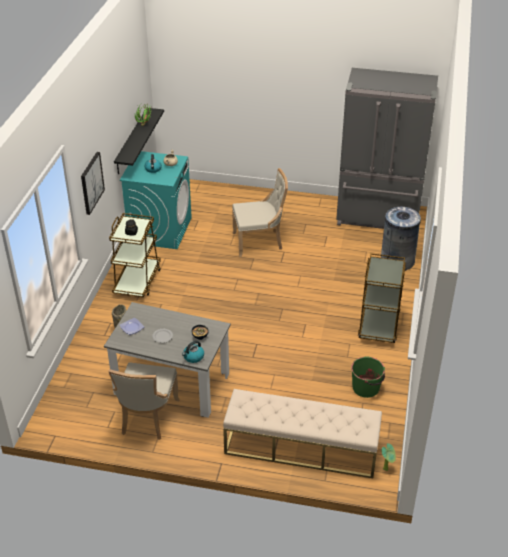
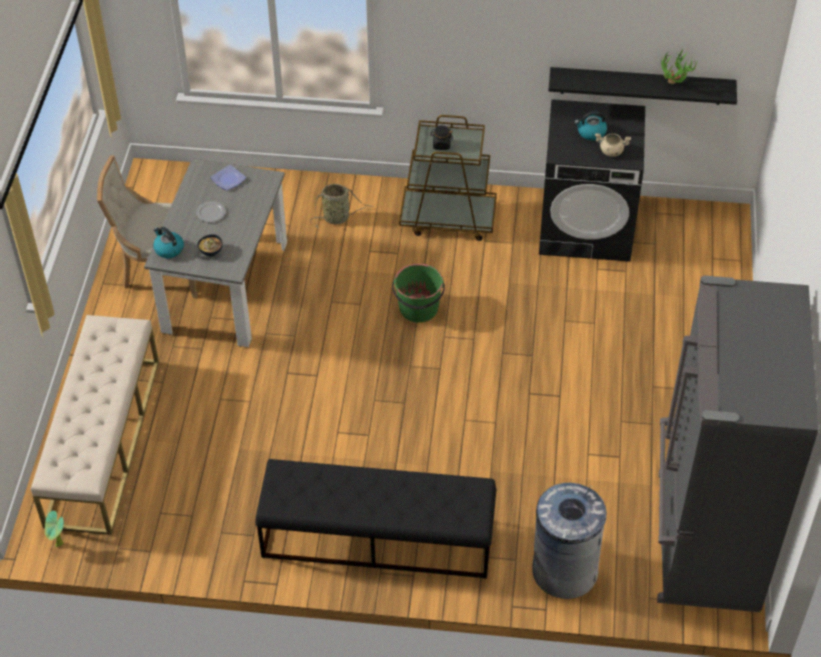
camera: 85 degrees right, 10 degrees up
(91, 183) = (452, 43): picture -> none
(160, 230) = (586, 227): turquoise washing machine -> black washing machine
(259, 242) = (579, 360): beige chair -> none
(366, 388) = (224, 520): green bucket -> green bucket (418, 309)
(379, 325) = (377, 538): brown cart -> black bench

